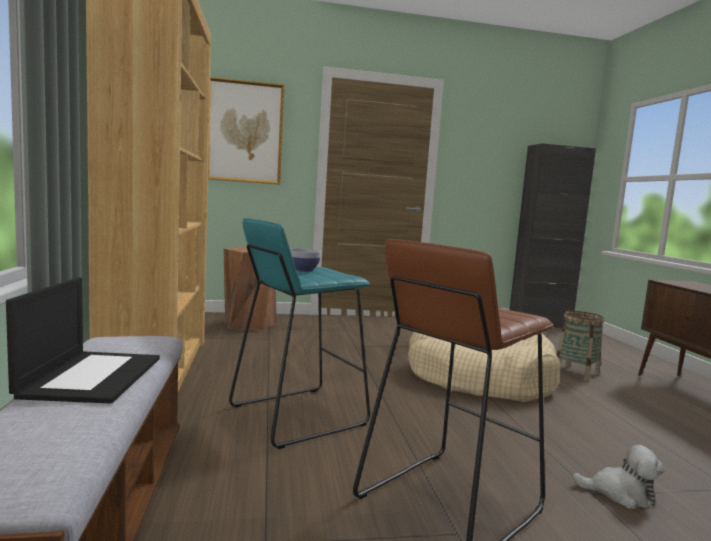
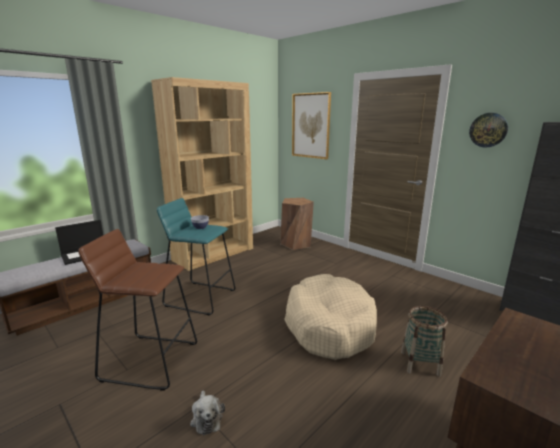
camera: 55 degrees right, 10 degrees up
(480, 151) = (488, 130): none -> wall clock

